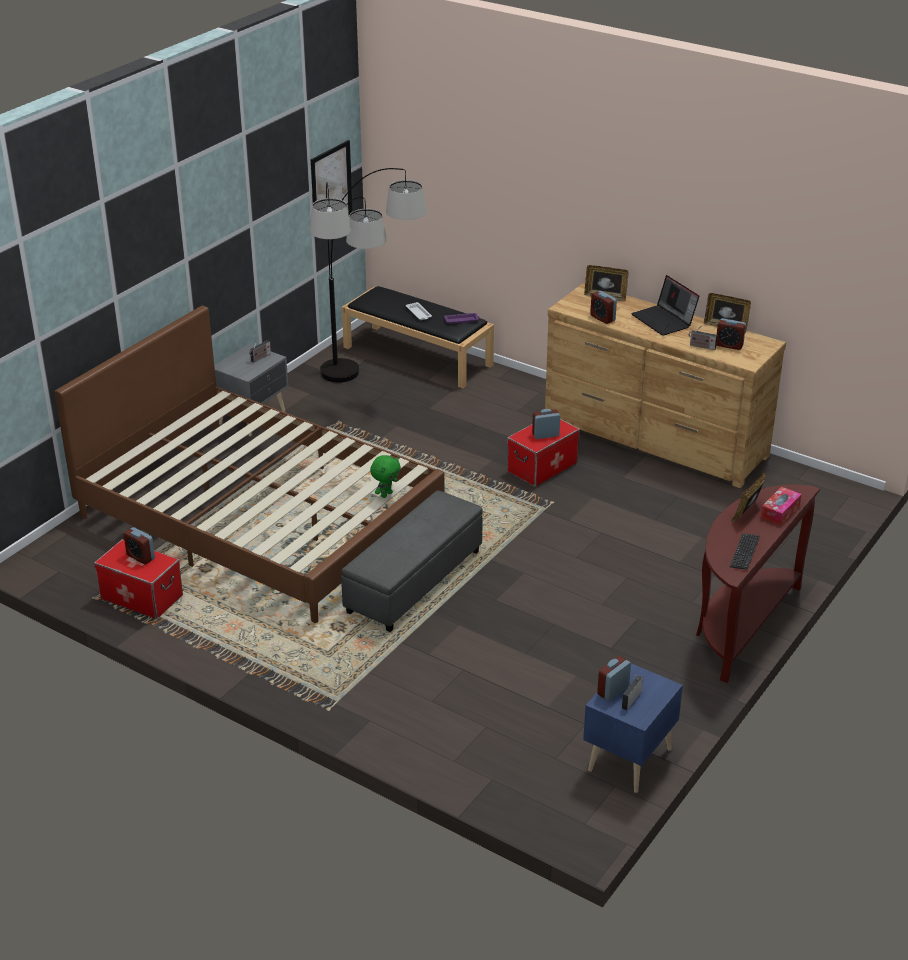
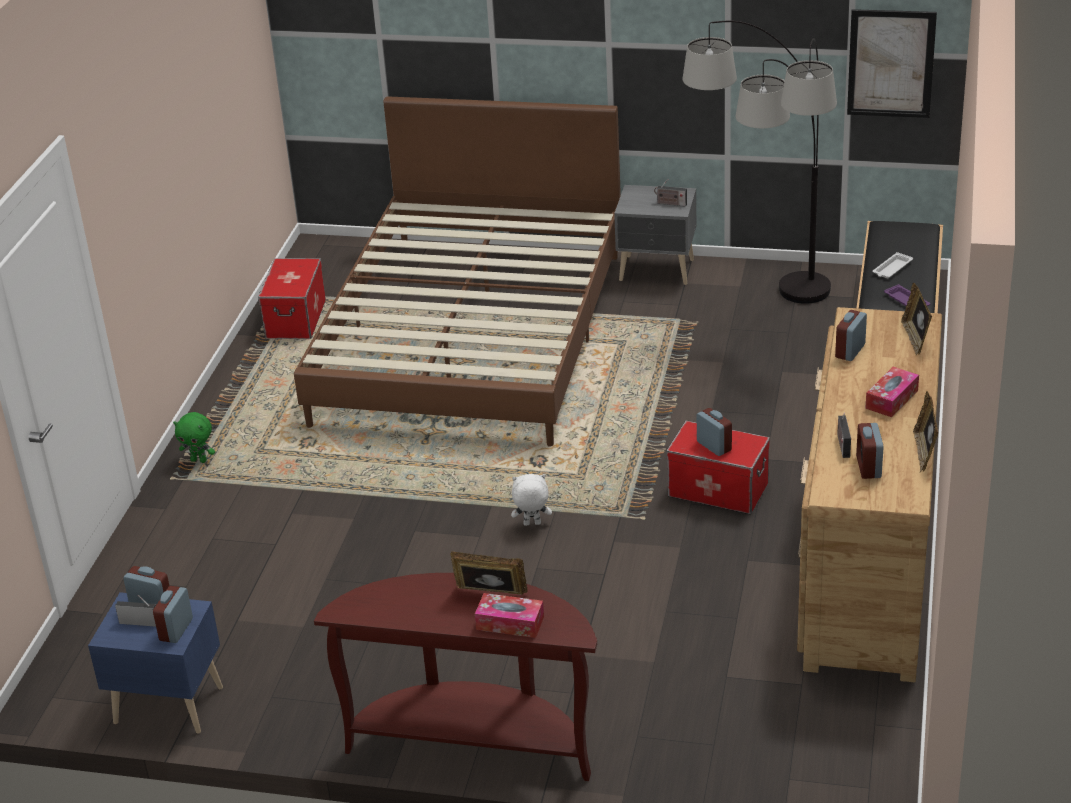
camera: 70 degrees right, 0 degrees up
(140, 557) = (296, 277): alarm clock -> alarm clock (176, 630)
(386, 494) = (479, 369): green plush toy -> green plush toy (199, 460)
(413, 581) = (415, 465): grey ottoman -> none
(525, 547) = (532, 524): none -> white plush toy
(664, 320) = (891, 399): laptop -> tissue box
(744, 552) = (393, 611): keyboard -> none

